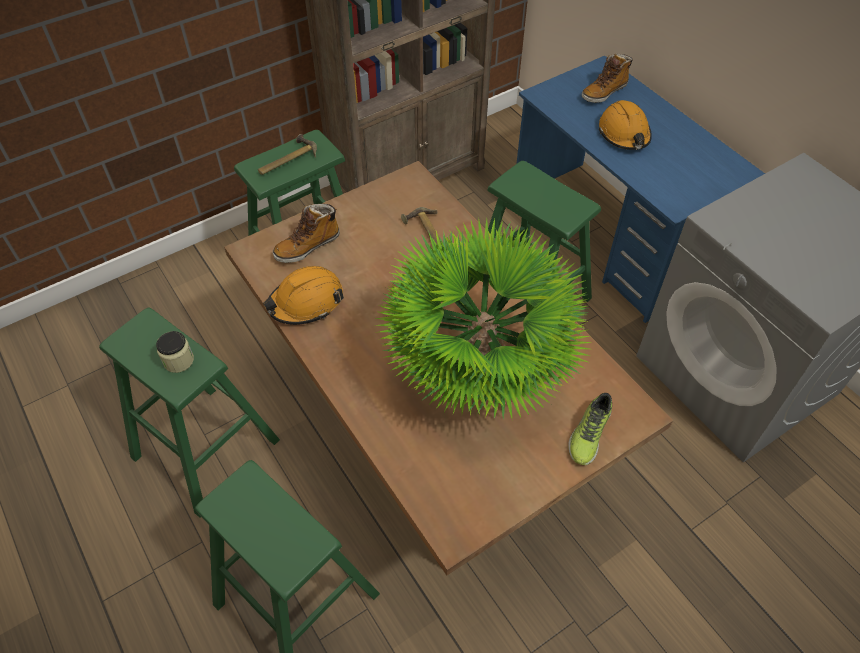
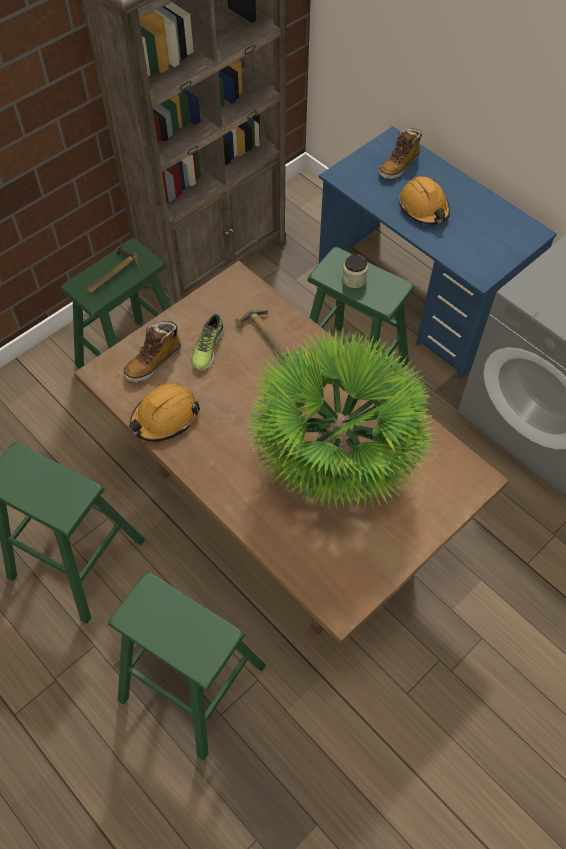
camera: 10 degrees left, 5 degrees up
(178, 360) = (58, 489): jar -> jar (354, 279)
(588, 433) = (439, 503): shoe -> shoe (207, 348)

